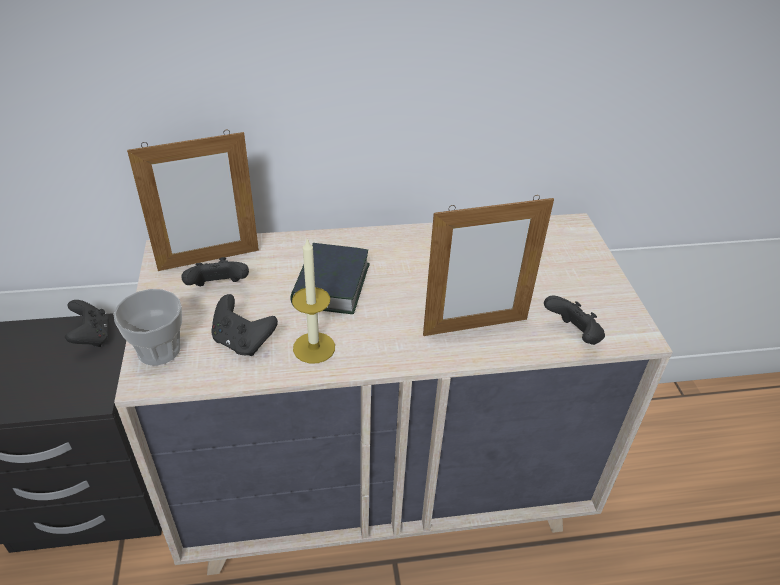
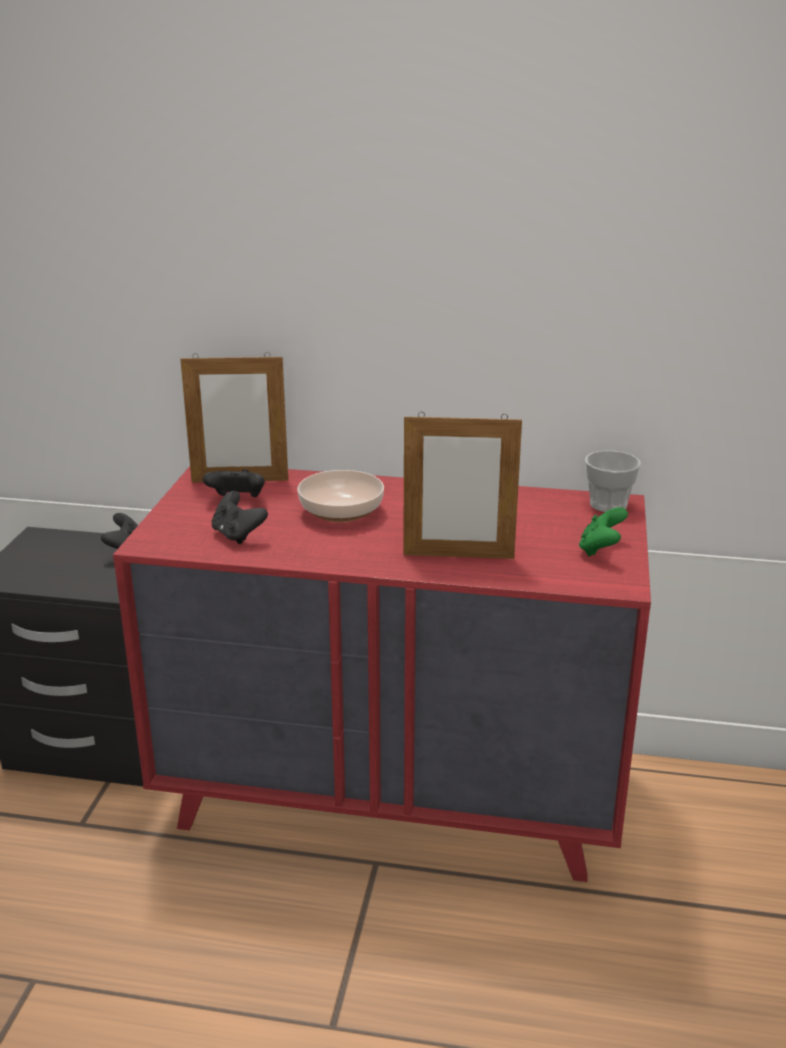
camera: 20 degrees right, 15 degrees down
(159, 350) = (164, 530): cup -> cup (608, 505)
(314, 347) = (297, 547): candle -> none
(331, 285) = (339, 511): book -> bowl
(383, 486) = (394, 797): beige dresser -> red dresser
(573, 336) = (552, 576): black game controller -> none
(593, 291) = (600, 549): none -> green game controller

